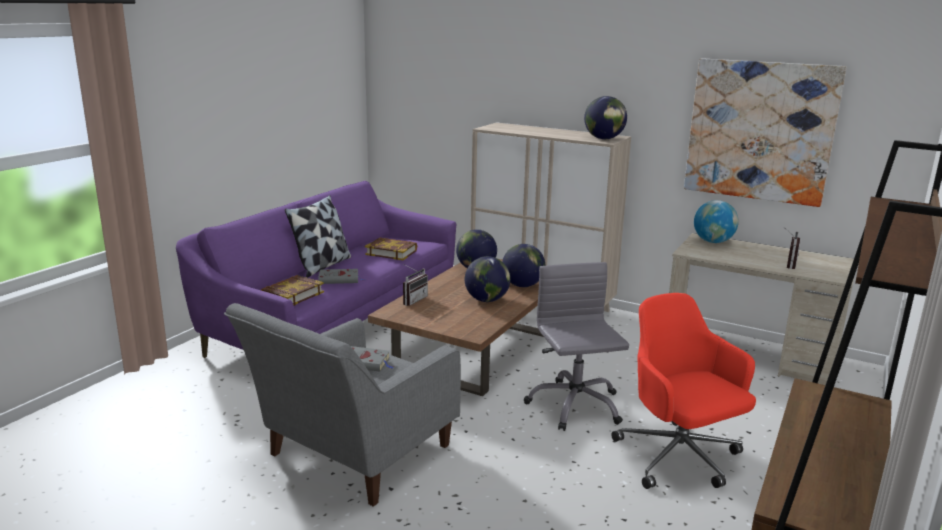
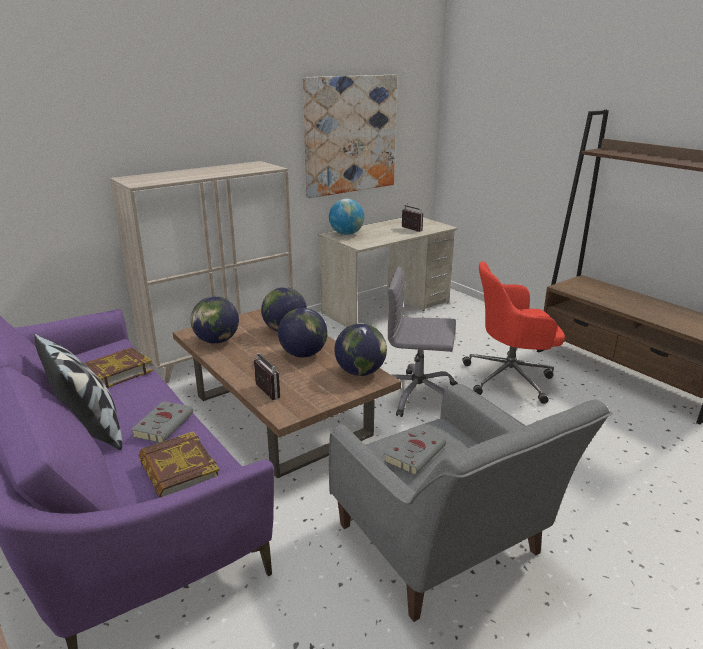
camera: 65 degrees left, 5 degrees up
(603, 139) = (260, 167): globe -> globe (360, 372)

